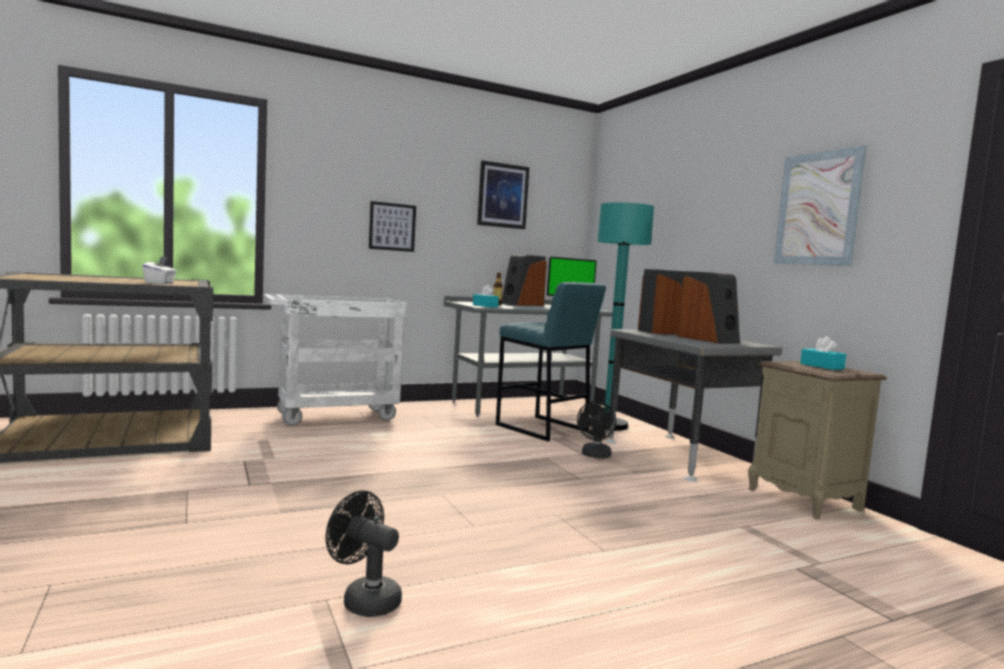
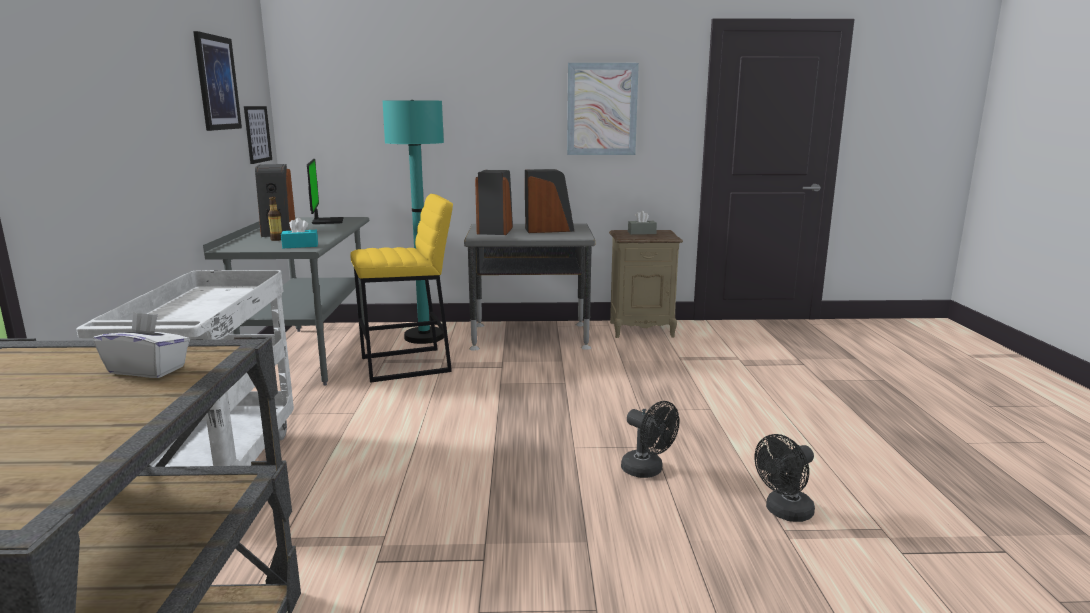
camera: 65 degrees left, 10 degrees up
(392, 227) = (139, 153): picture -> picture (257, 134)
(543, 429) = (408, 364): turquoise stool -> yellow stool
(595, 456) = (509, 363): black fan -> black fan (647, 471)
(821, 366) = (641, 233): turquoise tissue box -> grey tissue box

